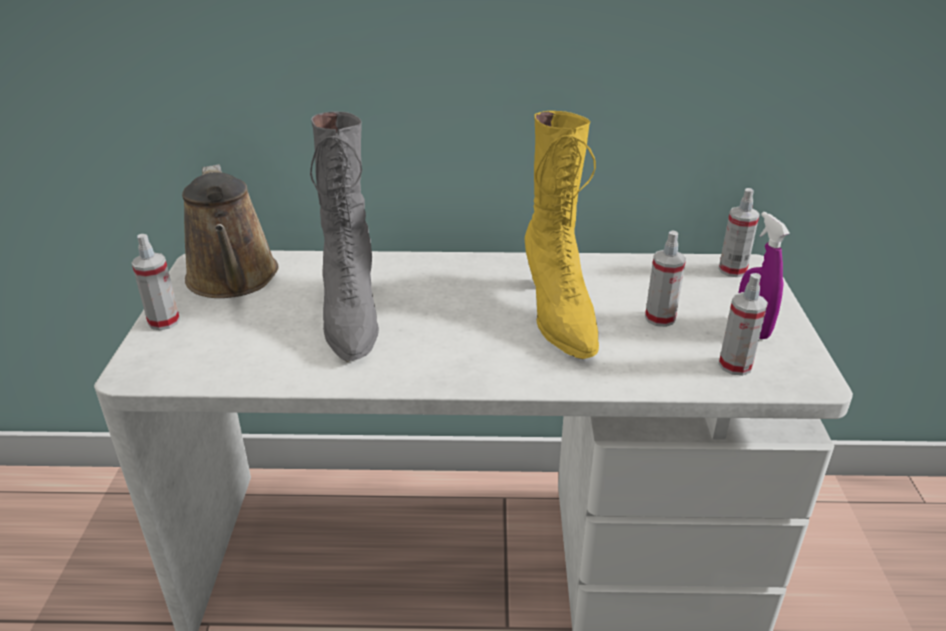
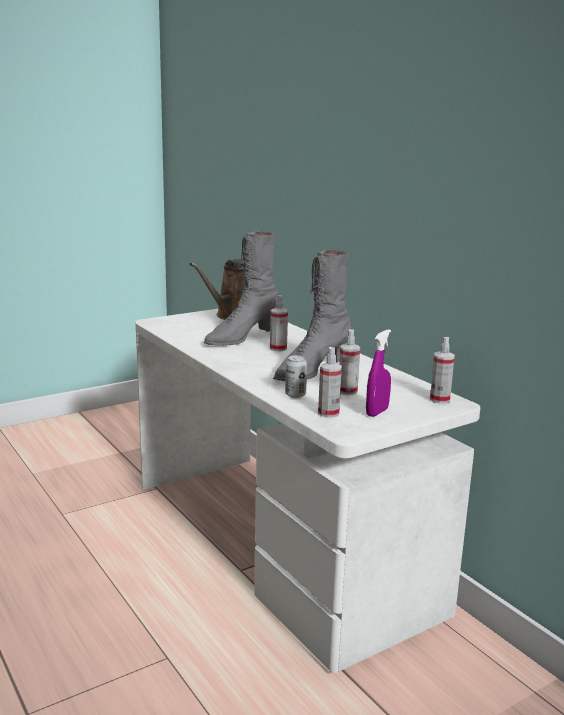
camera: 55 degrees right, 15 degrees down
(164, 321) = (189, 316): spray bottle -> spray bottle (278, 348)
(558, 314) = (311, 371): yellow boot -> grey boot
(646, 364) = (295, 395): none -> can

